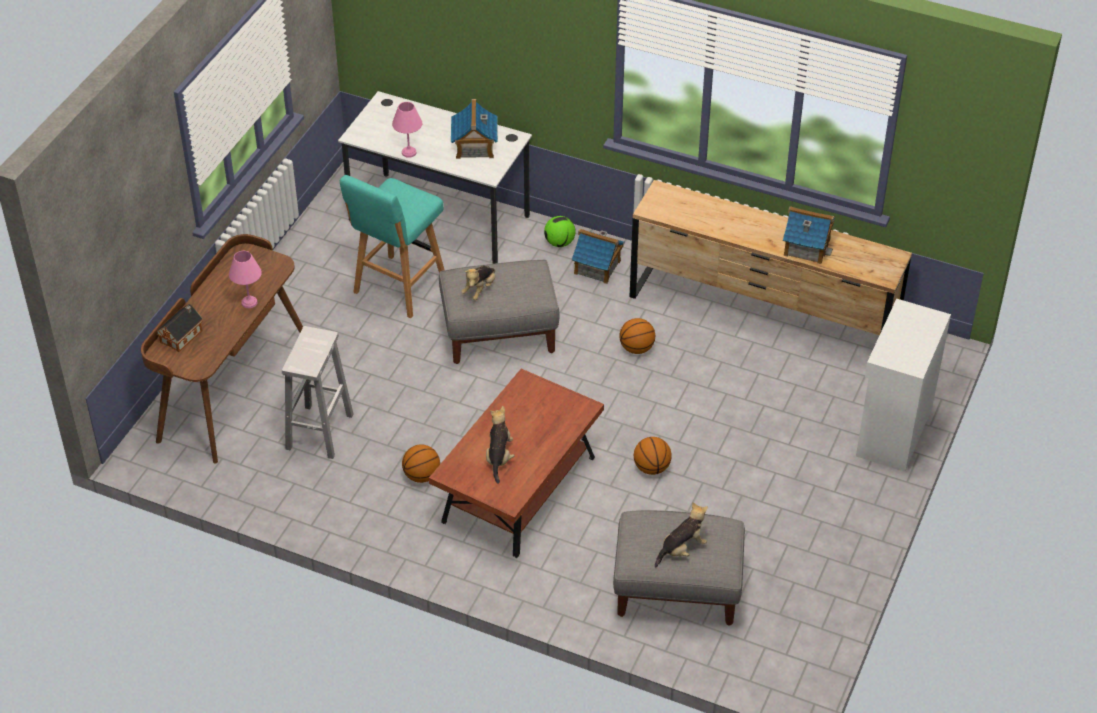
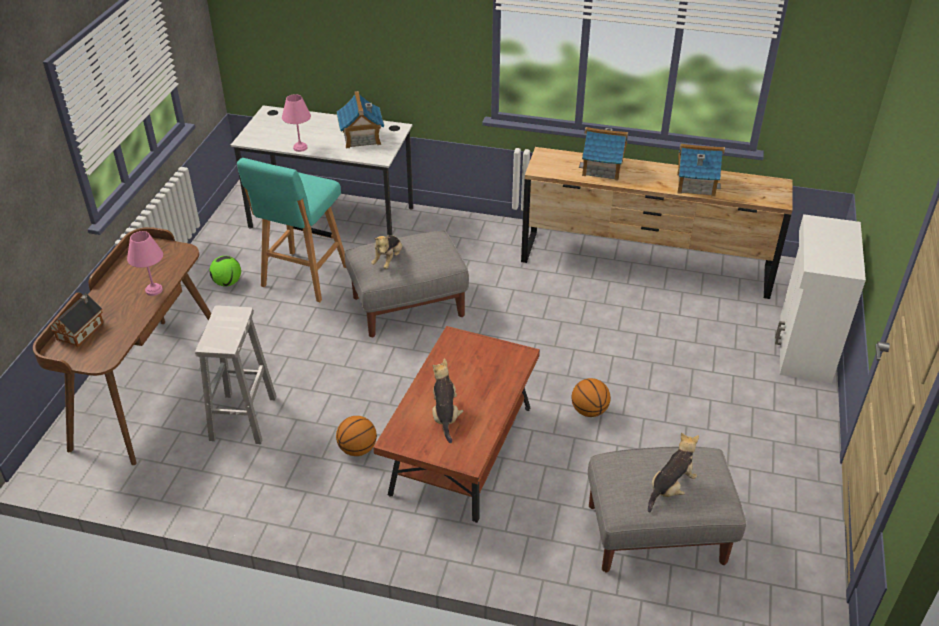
camera: 10 degrees left, 5 degrees down
(560, 243) = (445, 225): football -> football (227, 282)
(597, 267) = (485, 241): toy house -> toy house (603, 168)
(637, 348) = (541, 304): basketball -> none

